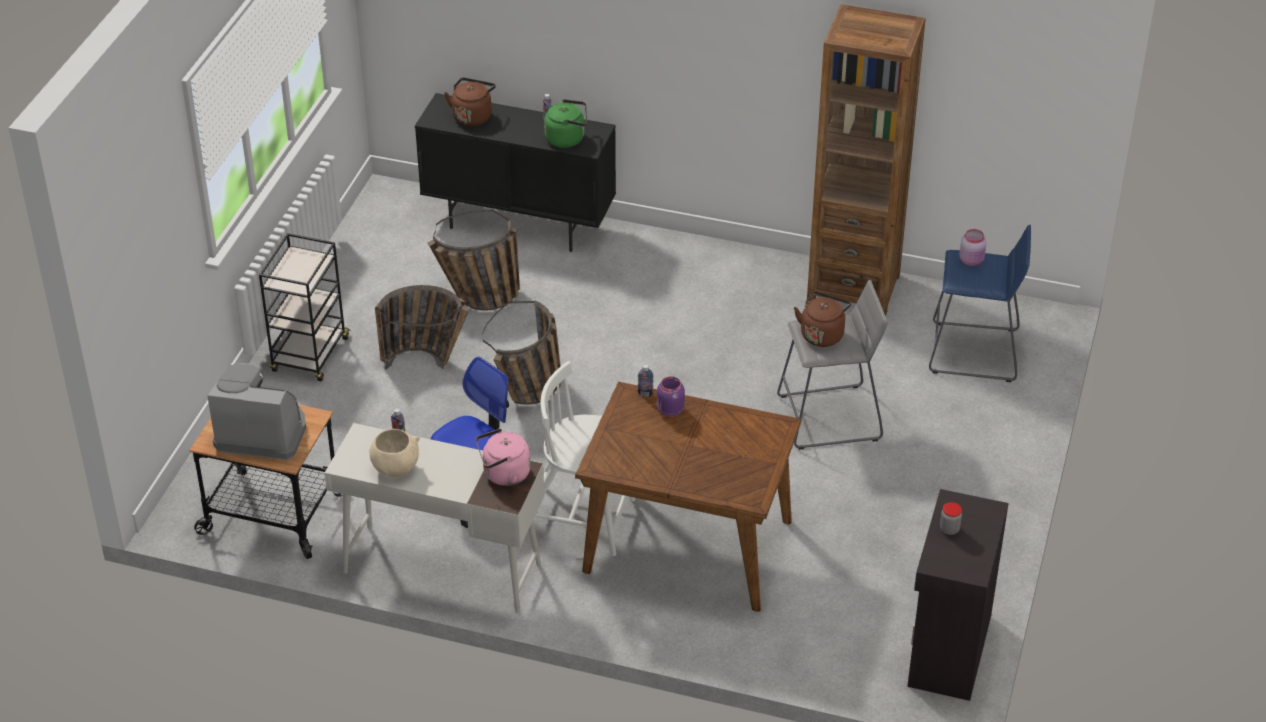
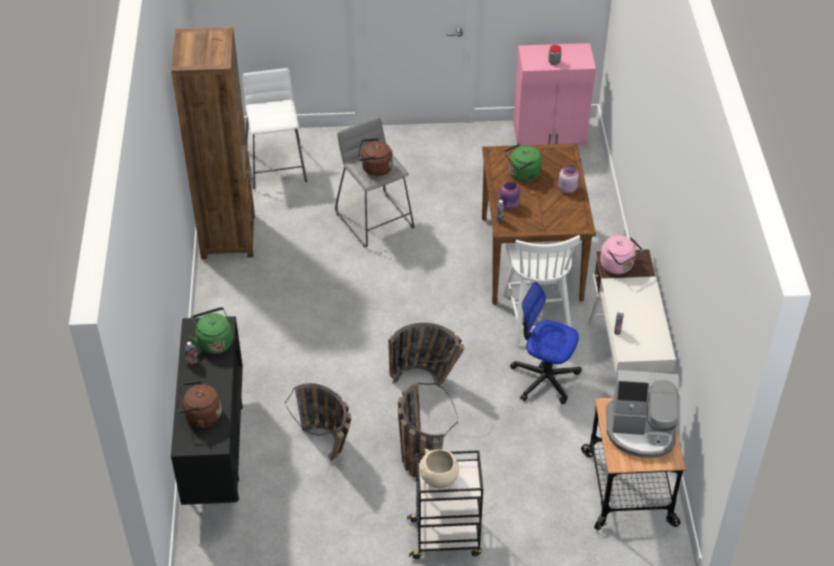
camera: 110 degrees left, 5 degrees up
(262, 432) = (641, 431): coffee machine -> coffee machine turned 75 degrees counterclockwise
(395, 468) = (647, 322): beige bowl -> beige bowl (439, 479)
(723, 440) = (522, 175): none -> green kettle
(947, 651) = (550, 134): black cabinet -> pink cabinet
(972, 261) = (262, 117): pink jar -> pink jar (567, 188)
(974, 352) = (276, 167): blue stool -> white stool

